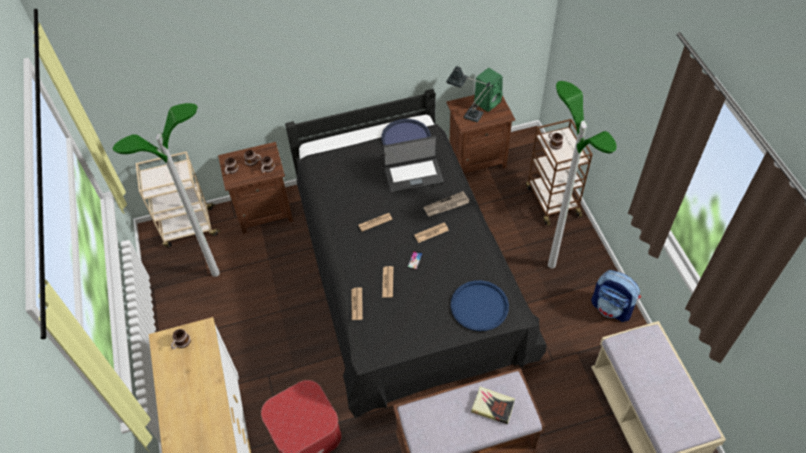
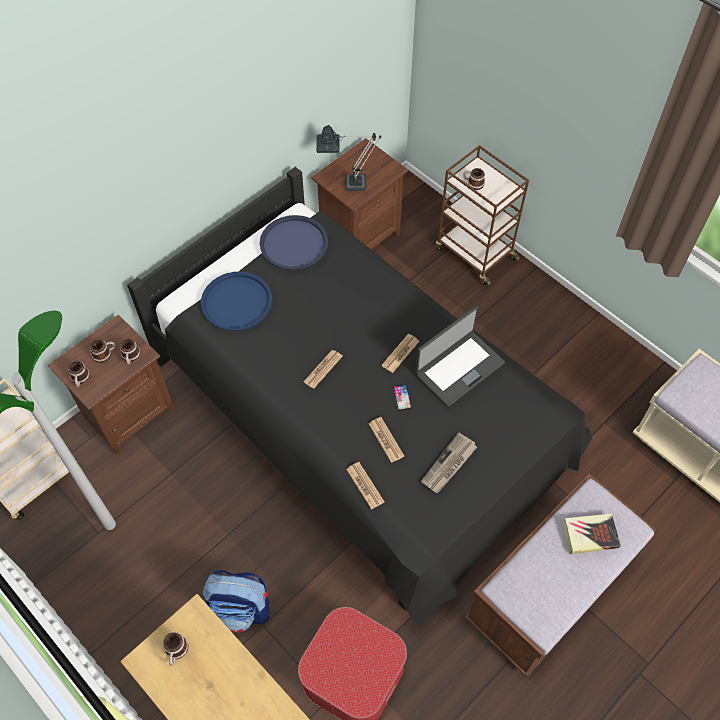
camera: 30 degrees left, 5 degrees up
(413, 174) = (332, 287): laptop -> laptop (459, 368)
(446, 206) = (397, 311): newspaper -> newspaper (449, 465)
(479, 306) = (512, 421): blue tray -> blue tray (236, 302)
(488, 102) = (362, 159): green speaker -> none
(551, 265) = (518, 331): floor lamp -> none
(612, 308) = (610, 353): backpack -> backpack (242, 609)

